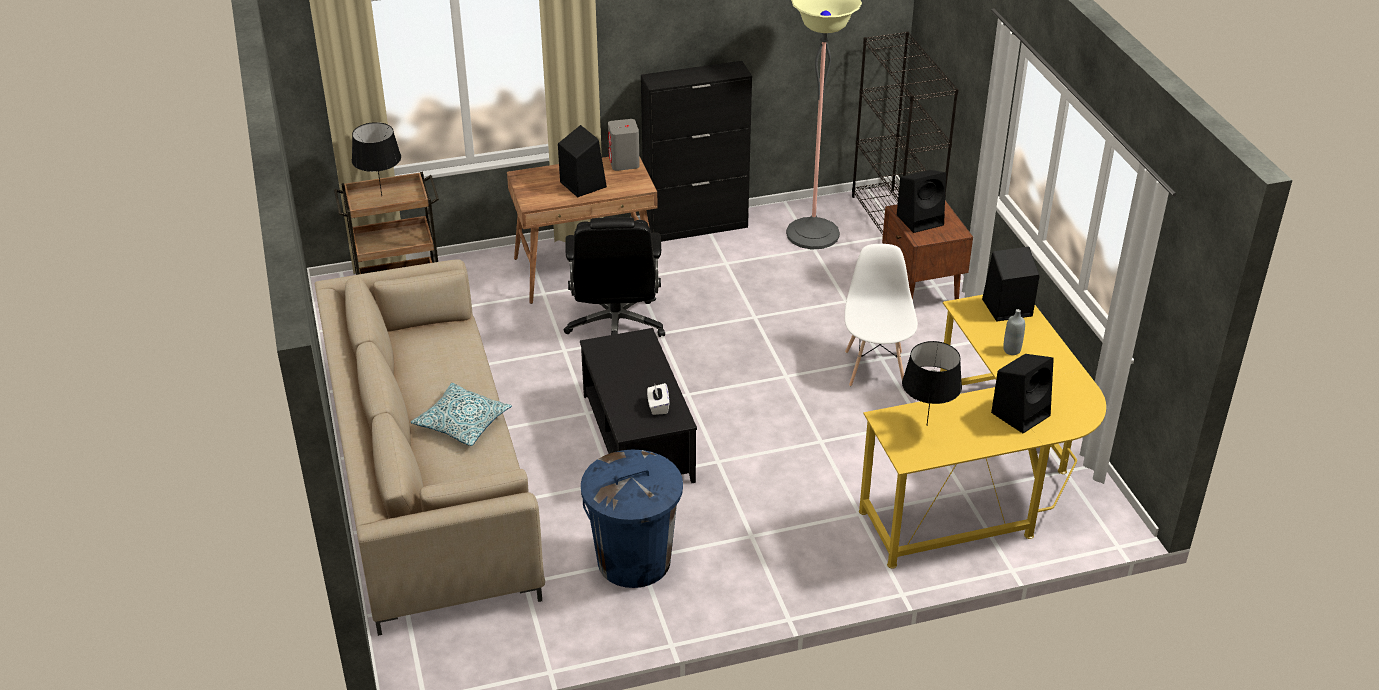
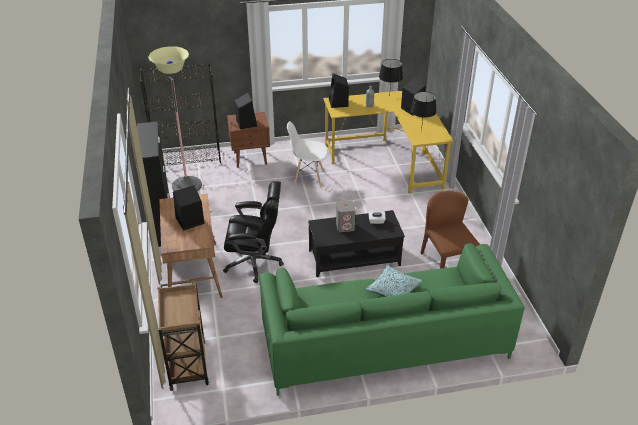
camera: 85 degrees left, 0 degrees up
(382, 196) = (176, 311): black table lamp -> black table lamp (389, 96)
(429, 477) = (384, 341): beige sofa -> green sofa
(624, 163) = (171, 204): grey speaker -> grey speaker (345, 226)
(634, 561) = (446, 262): blue trash can -> brown chair

